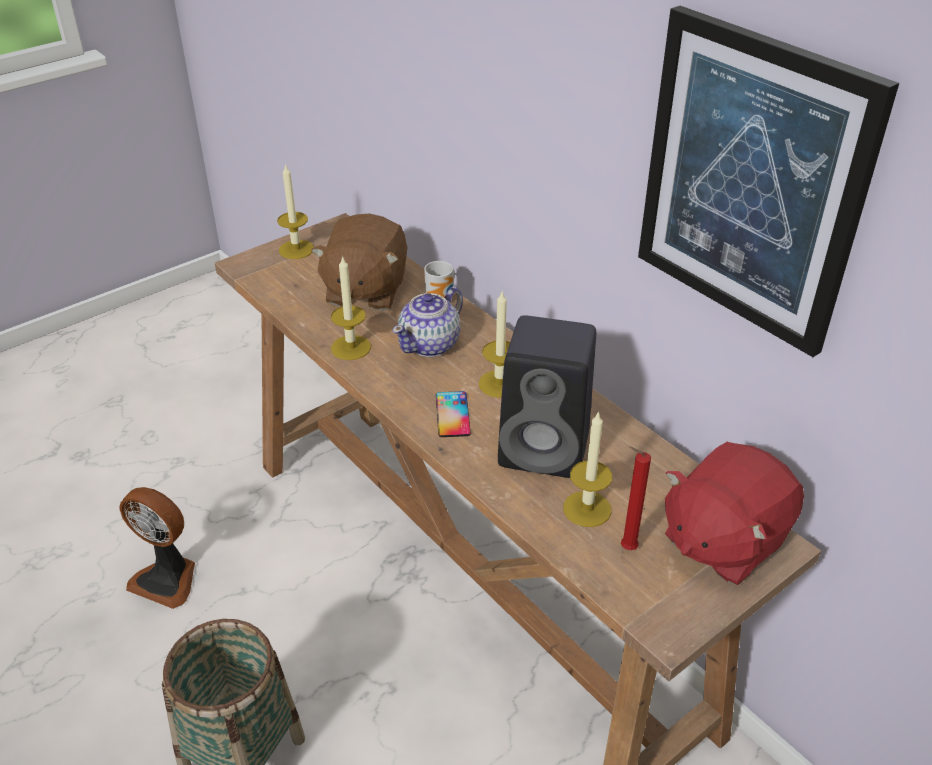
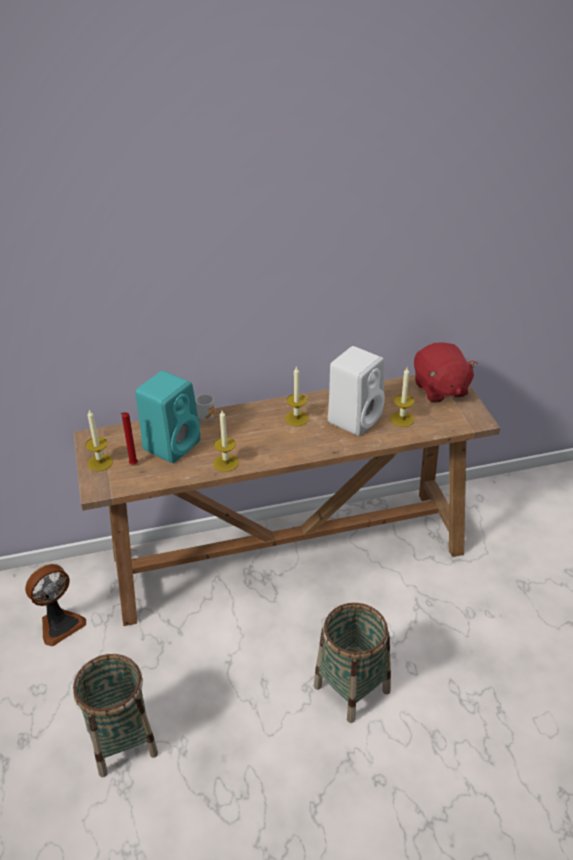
camera: 65 degrees left, 0 degrees up
(95, 535) = (122, 741): none -> basket
(167, 579) = (193, 702): fan -> fan (59, 624)
(365, 290) = (172, 444): brown plush toy -> turquoise speaker
(430, 344) = (245, 432): teapot -> none
(452, 414) = (310, 441): phone -> none
(547, 449) = (355, 418): black speaker -> white speaker
(625, 548) = (431, 416): red candle -> red candle (133, 465)
(751, 182) = (391, 241): picture -> none

